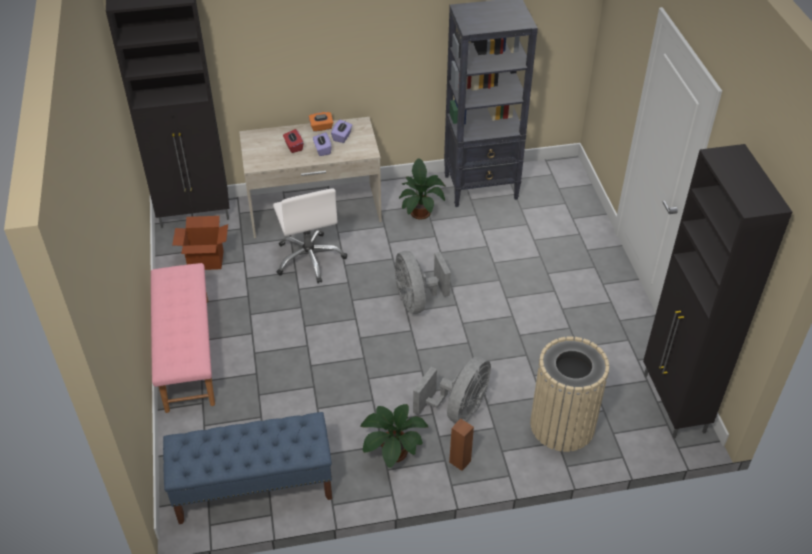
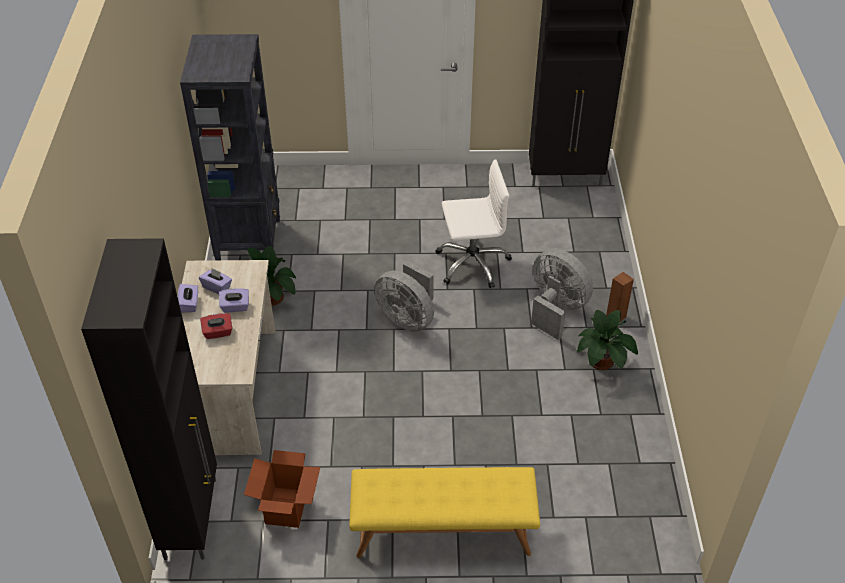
camera: 80 degrees left, 0 degrees up
(186, 353) = (442, 532): pink bench -> yellow bench
(253, 488) = (638, 476): blue bench -> none
(310, 258) = (316, 402): white office chair -> white office chair (472, 263)
(321, 127) = (190, 304): orange tissue box -> purple tissue box
(417, 300) = (407, 318): grey fan -> grey fan turned 45 degrees clockwise
(562, 425) = (581, 245): beige trash can -> none

